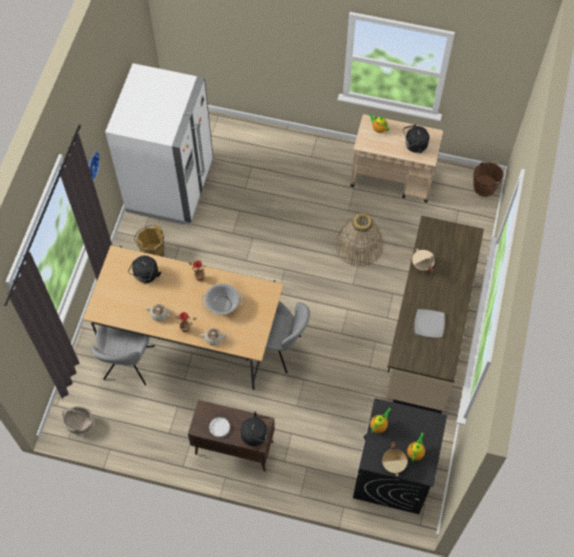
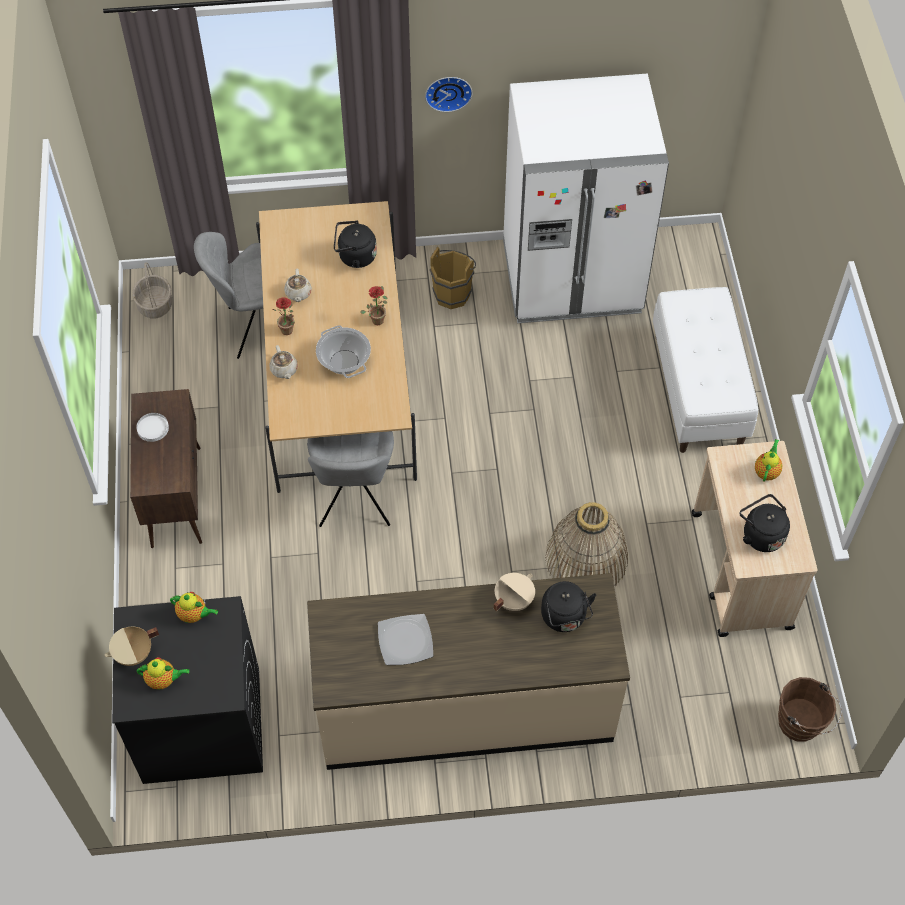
camera: 70 degrees right, 5 degrees down
(256, 435) = (155, 477): black kettle -> black kettle (564, 618)
(275, 154) = (698, 390): none -> white bench

